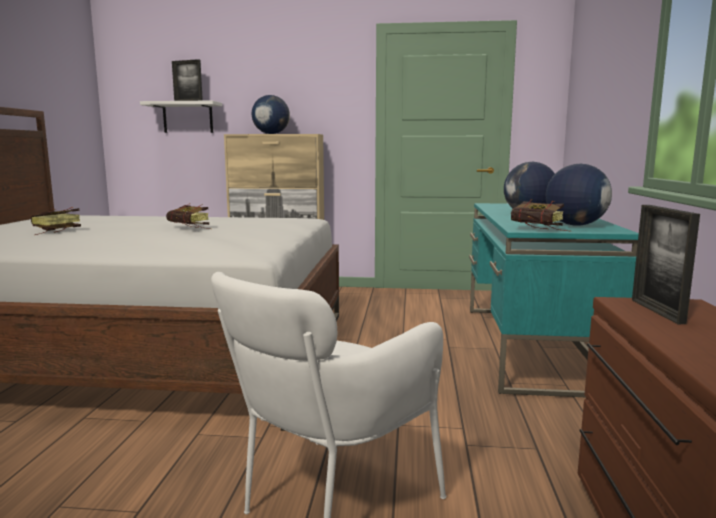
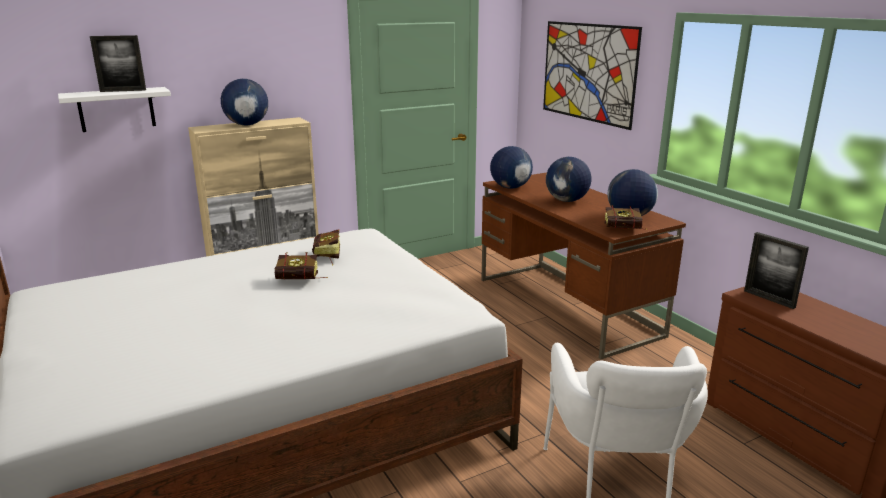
camera: 35 degrees left, 10 degrees up
(53, 231) = (162, 329): book -> book (327, 257)
(491, 206) = (510, 187): none -> globe
(530, 347) = (567, 307): turquoise desk -> brown desk
(604, 83) = (588, 72): none -> picture

